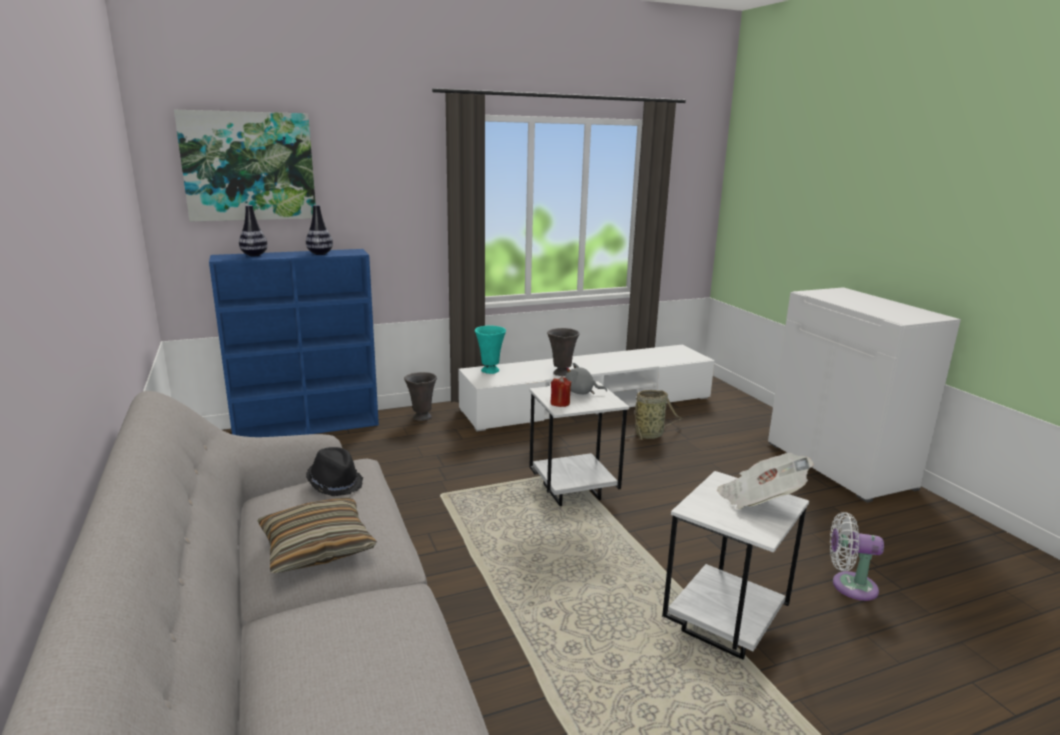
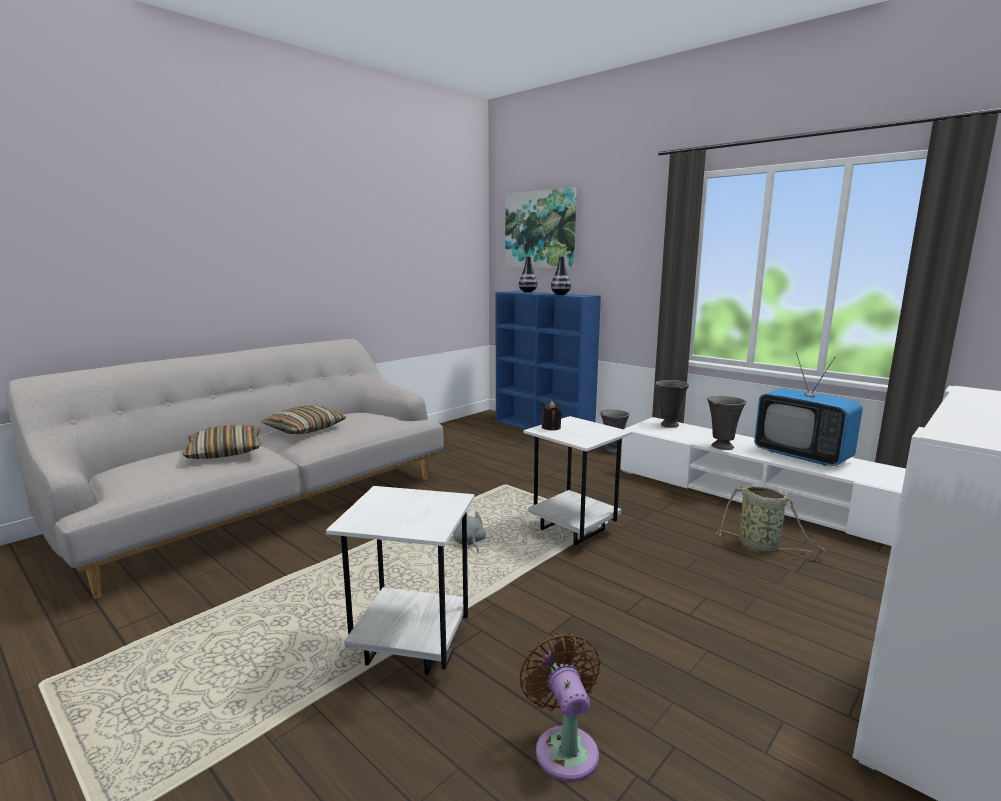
camera: 65 degrees right, 5 degrees down
(335, 483) = (379, 417): black hat -> none
(357, 631) = (225, 452): none -> pillow
(490, 371) = (668, 425): turquoise vase -> grey vase
(560, 403) = (551, 427): red candle -> black candle
(581, 392) = (589, 430): grey plush toy -> grey plush toy (469, 542)
(604, 360) = (802, 456): none -> television
(760, 500) = (423, 517): newspaper -> none
(849, 586) = (564, 747): white fan -> brown fan

